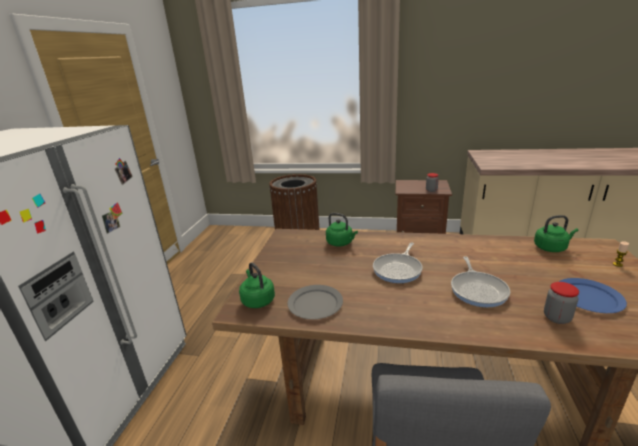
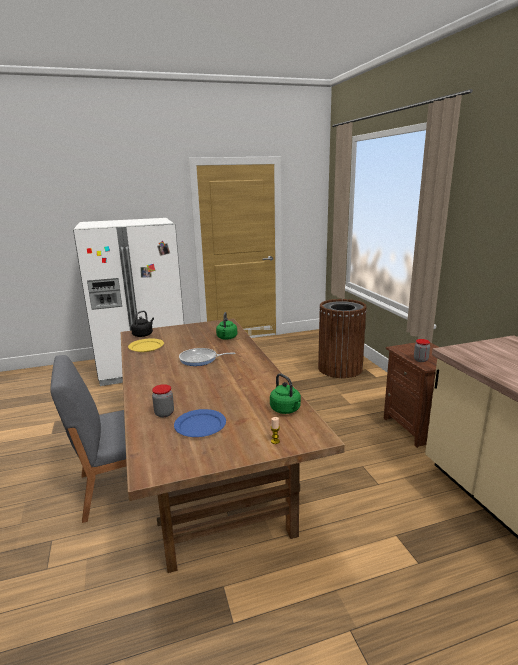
camera: 60 degrees right, 5 degrees down
(257, 300) = (143, 334): green kettle -> black kettle
(315, 303) = (146, 347): grey plate -> yellow plate
(478, 290) = (187, 386): frying pan -> none

